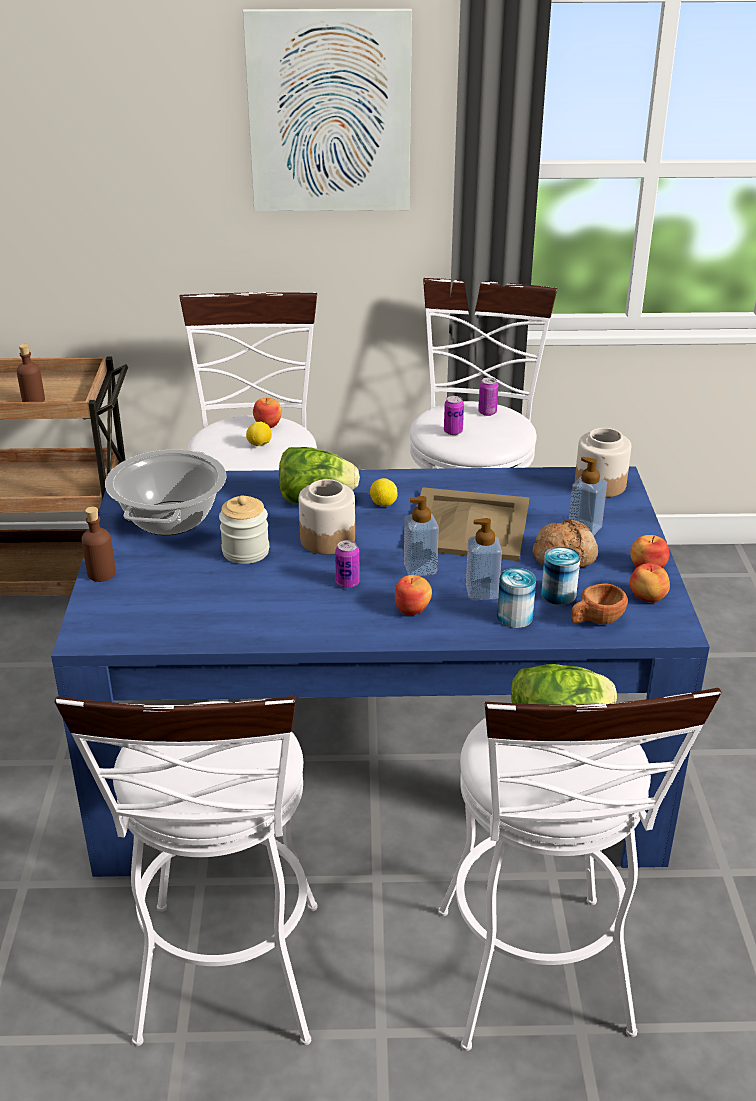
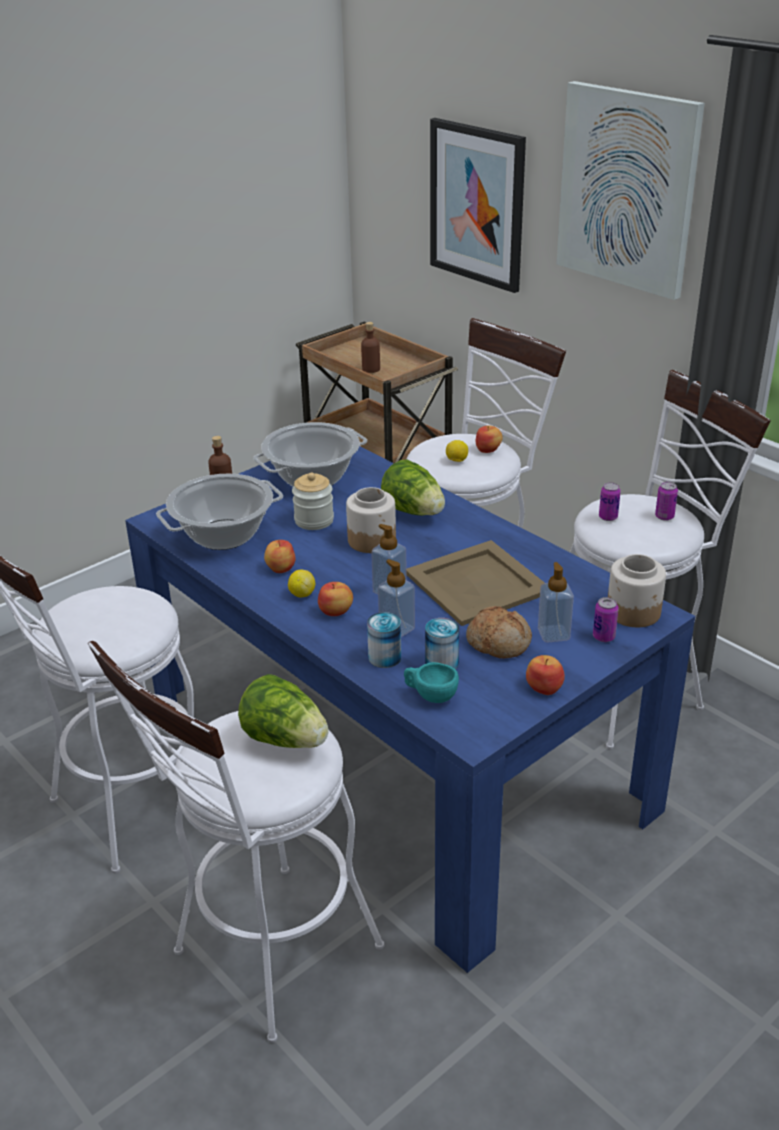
camera: 50 degrees right, 0 degrees up
(119, 172) = (477, 204): none -> picture
(187, 610) = (223, 535): none -> cooking pot
(347, 583) = (331, 573): can -> can (603, 637)
(383, 504) = (450, 538): lemon -> lemon (302, 594)
(595, 621) = (430, 695): brown cup -> turquoise cup
(647, 597) = (498, 706): apple -> apple (280, 568)

